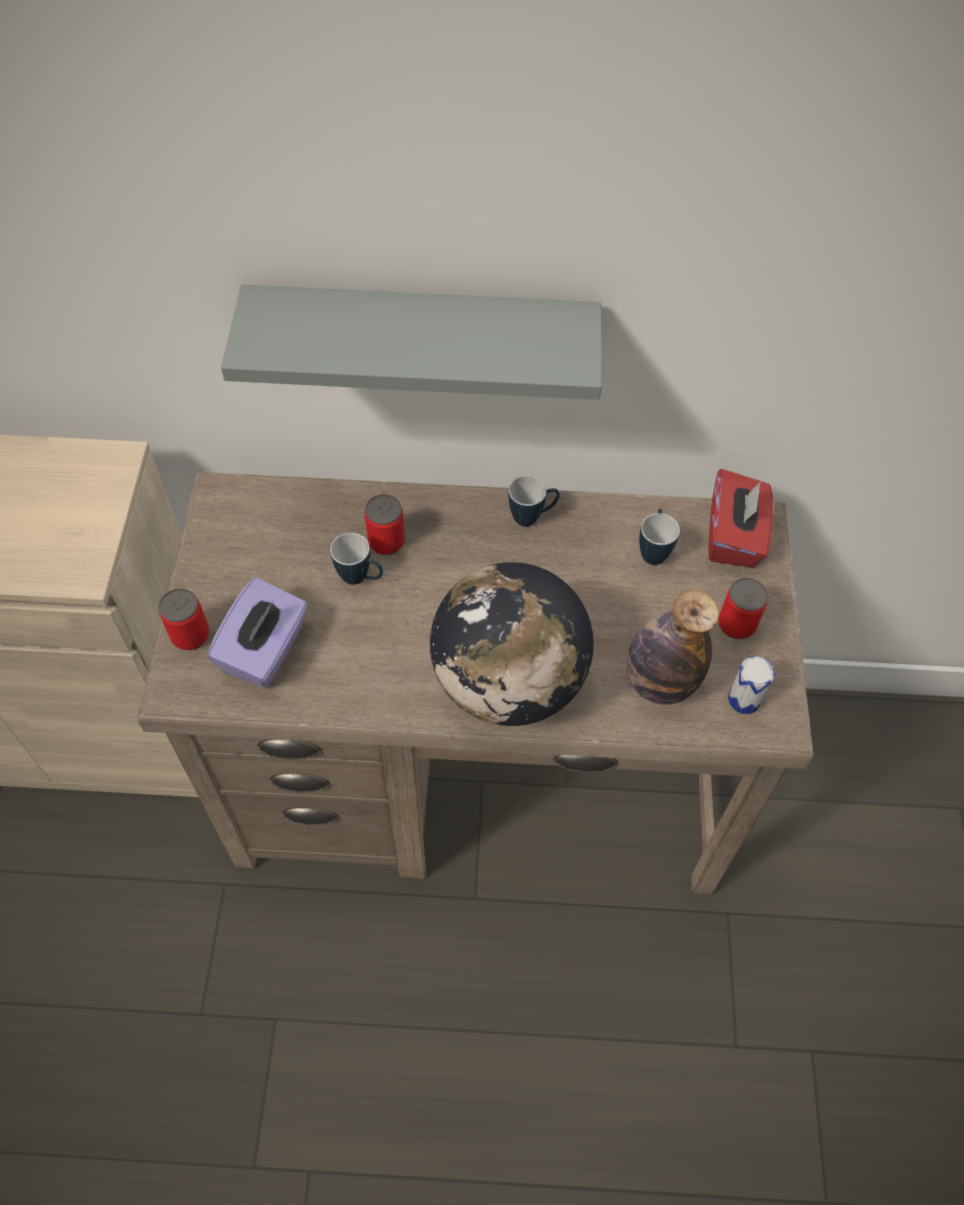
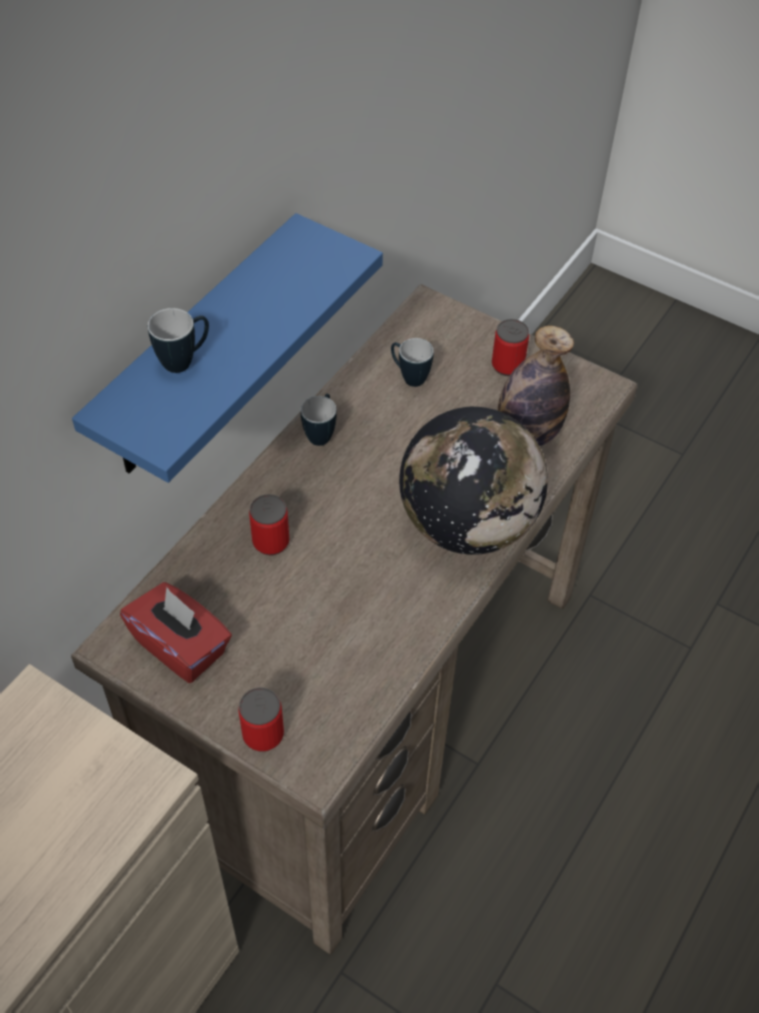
camera: 60 degrees left, 5 degrees down
(265, 651) = (321, 681): purple tissue box -> none
(360, 578) = (296, 577): mug -> mug (184, 360)
(422, 340) = (198, 353): grey shelf -> blue shelf
(734, 537) = (431, 326): red tissue box -> red tissue box (181, 646)
(744, 699) = (572, 394): can -> none

